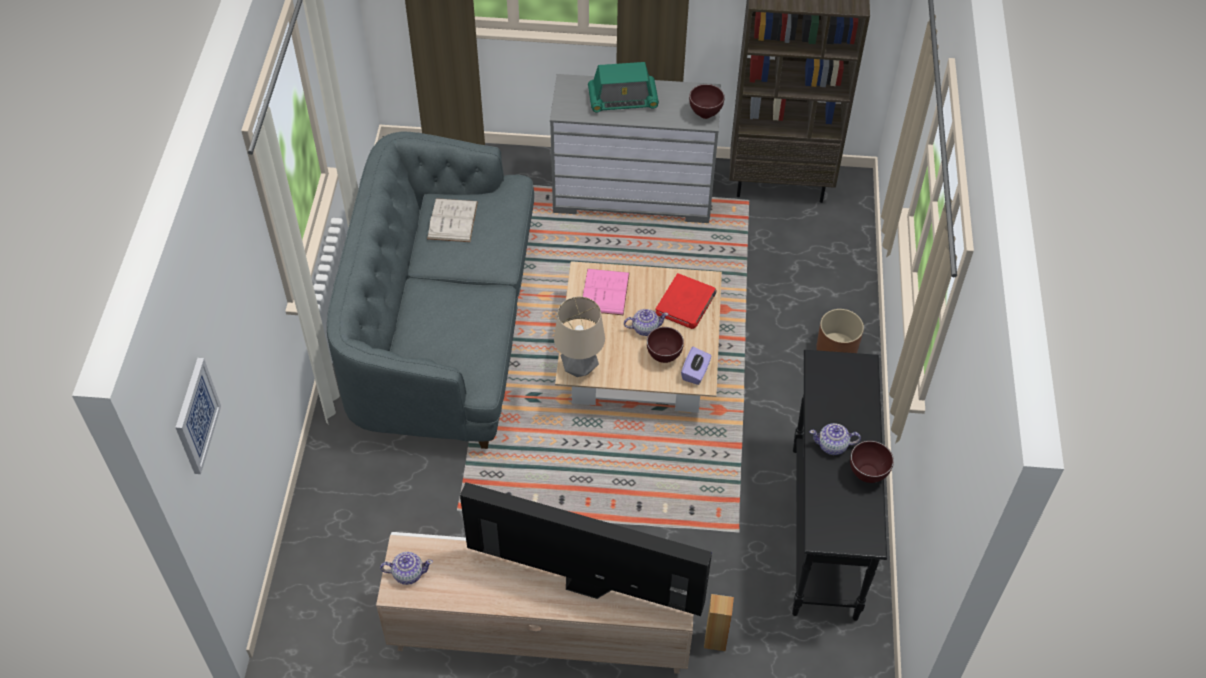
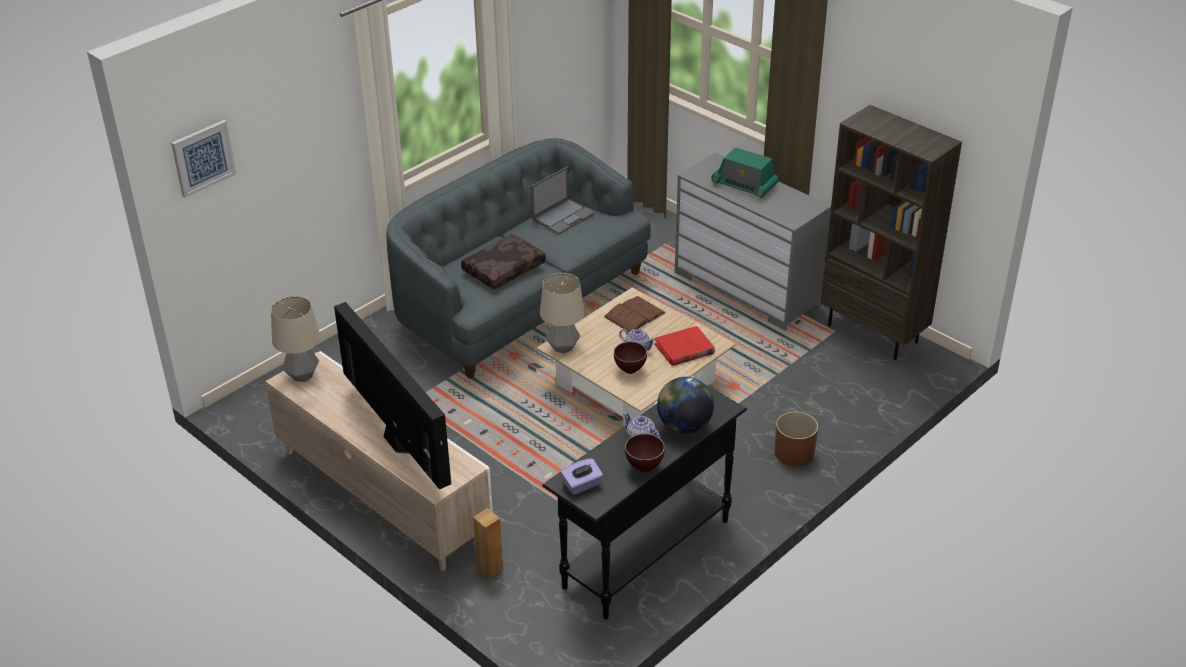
camera: 40 degrees right, 15 degrees down
(408, 573) = (302, 375): teapot -> table lamp
(452, 220) = (563, 216): white book -> laptop
(459, 317) = (503, 268): none -> brown pillow
(605, 292) = (634, 315): pink book -> brown book
(695, 373) = (641, 390): purple tissue box -> purple tissue box (582, 485)
(704, 114) = (796, 217): brown bowl -> none
(851, 407) = (684, 426): none -> globe

